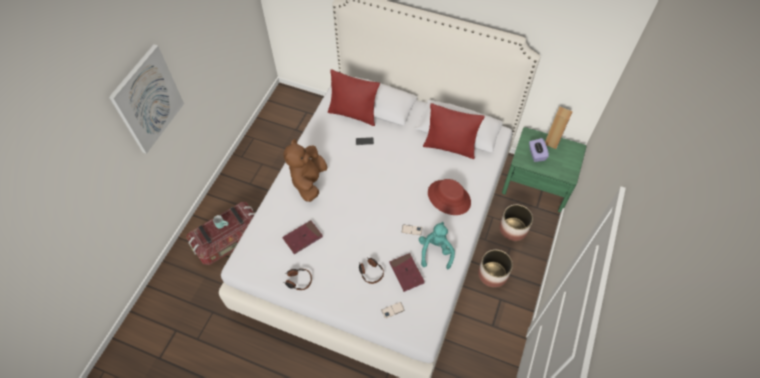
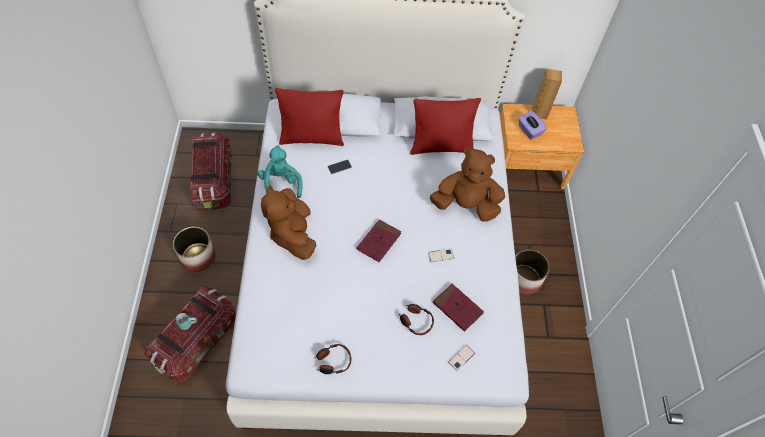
camera: 25 degrees left, 0 degrees up
(147, 99) = (58, 185): picture -> none
(286, 128) = (214, 181): none -> storage box
(303, 238) = (316, 306): red book -> red book (379, 242)
(435, 251) = (478, 272): turquoise plush toy -> turquoise plush toy (281, 184)
(449, 197) = (466, 205): red hat -> brown plush toy
(513, 228) = (523, 222): planter -> planter (197, 257)
(536, 184) = (527, 165): green nightstand -> brown nightstand

